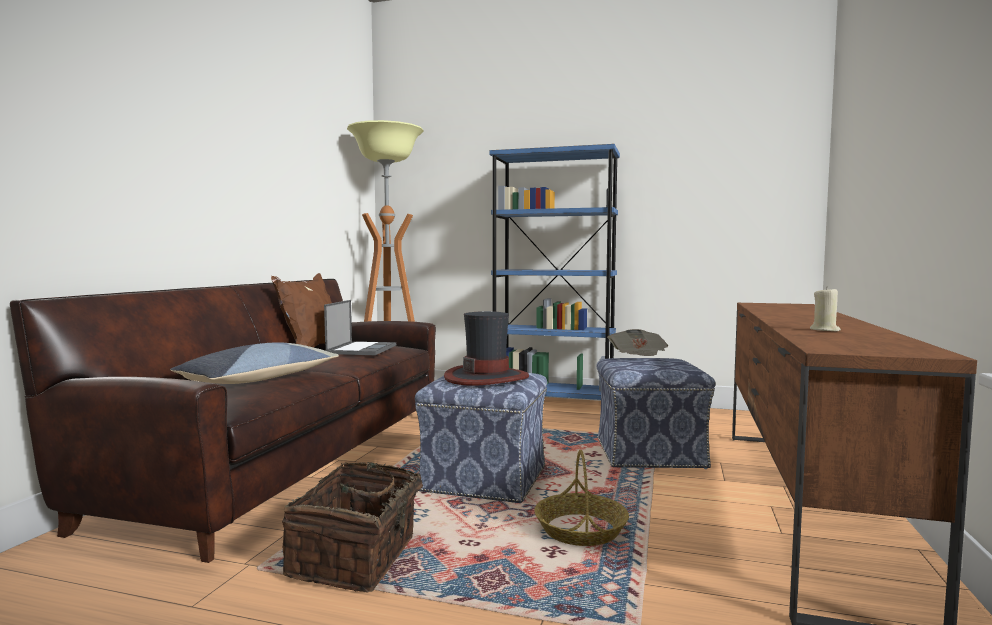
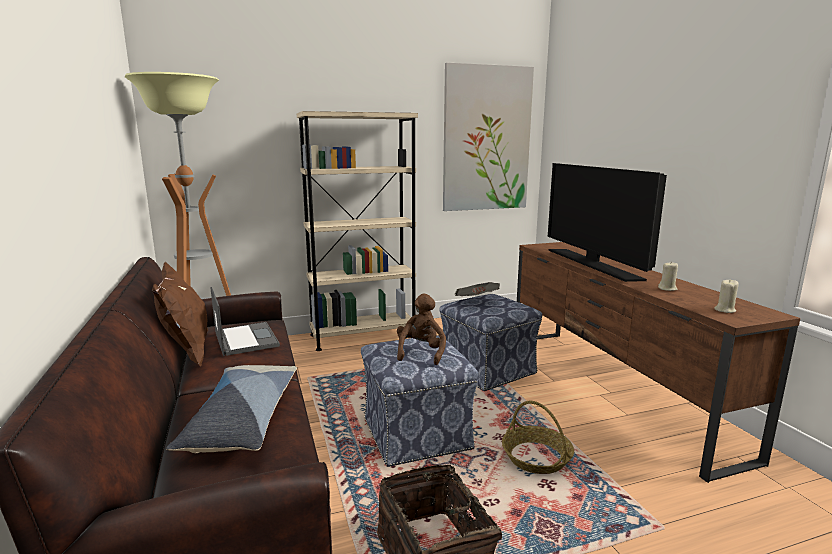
camera: 35 degrees left, 10 degrees up
(486, 377) = (421, 353): hat -> brown plush toy
(553, 405) = (363, 336): blue bookcase -> beige bookcase
(736, 177) = (486, 139): none -> picture
(784, 314) = (593, 264): none -> television
(849, 344) = (724, 310): none -> beige candle

